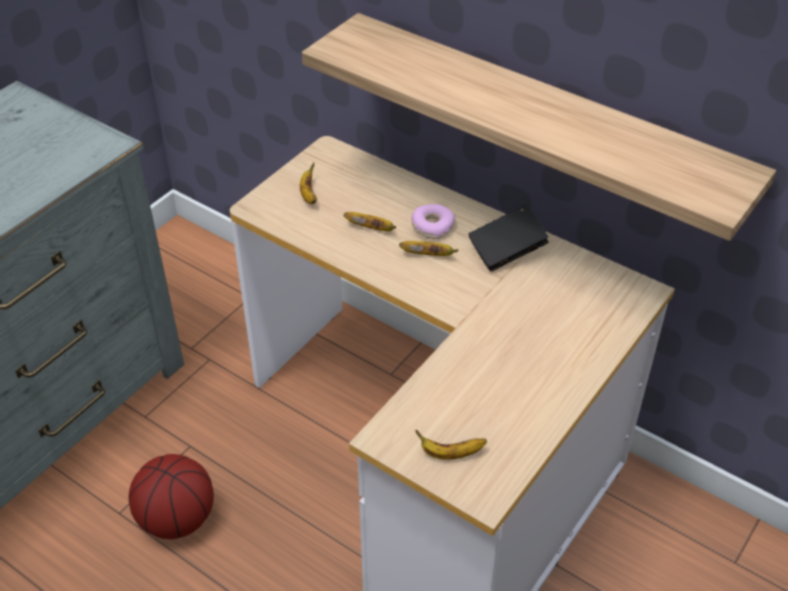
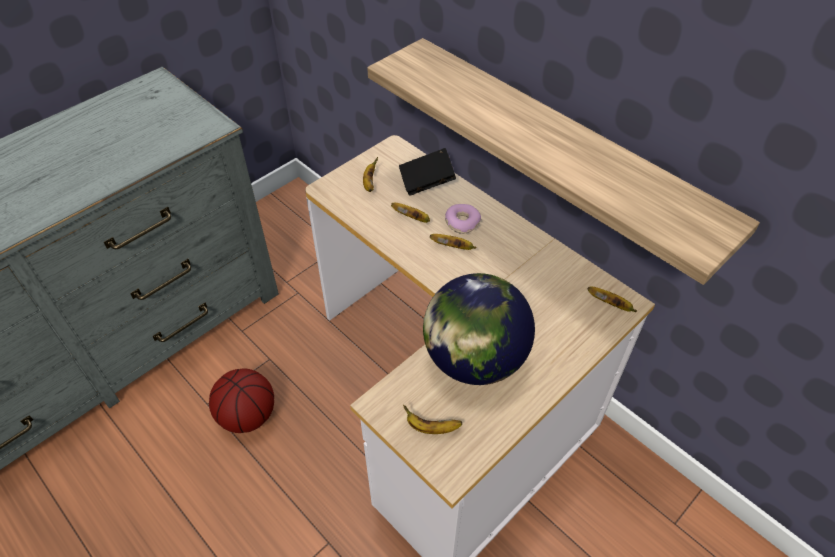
camera: 10 degrees right, 5 degrees up
(482, 374) = (474, 359): none -> globe
(506, 251) = (518, 252): black book -> black book (426, 182)
(625, 295) = (610, 304): none -> banana

